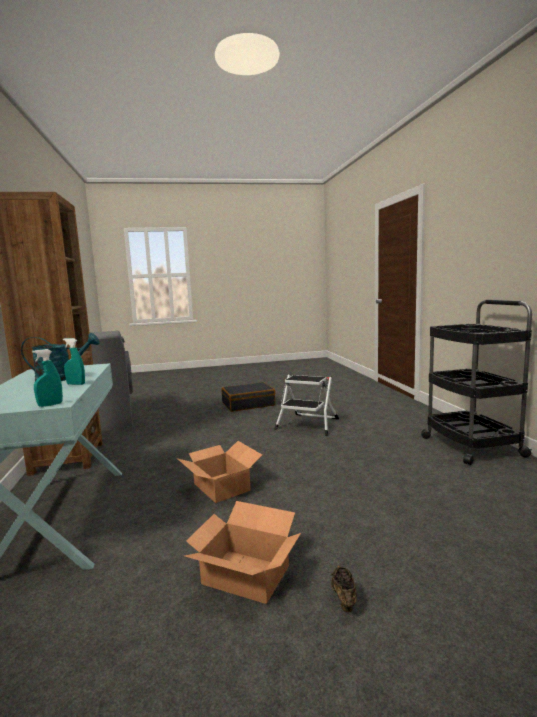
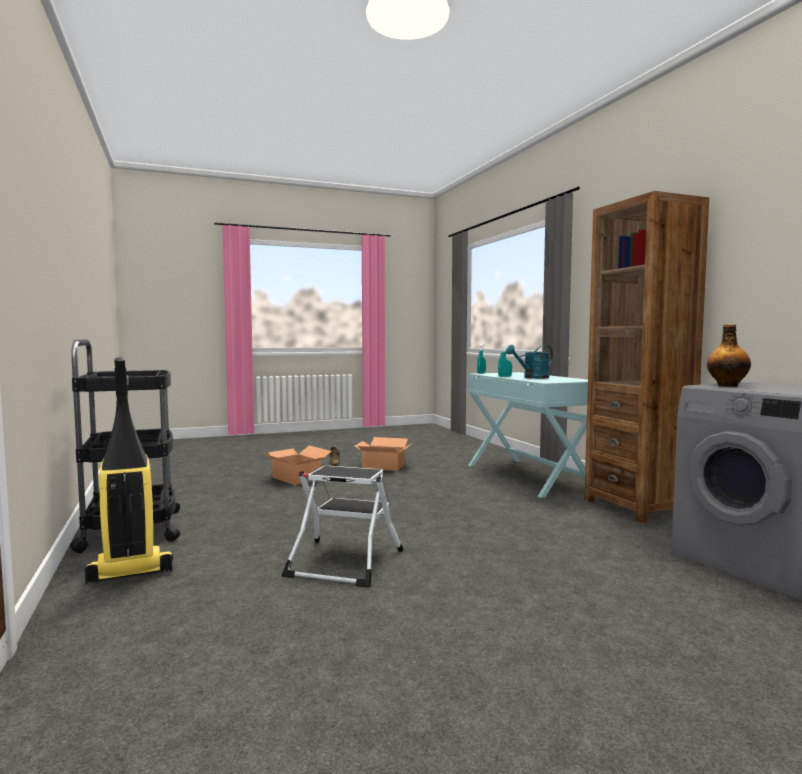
camera: 170 degrees right, 5 degrees down
(101, 336) = (727, 385): none -> bottle
(222, 486) = (427, 492): cardboard box -> cardboard box (296, 478)
(248, 404) = (508, 625): black suitcase -> none
(419, 420) = (130, 573): none -> vacuum cleaner

